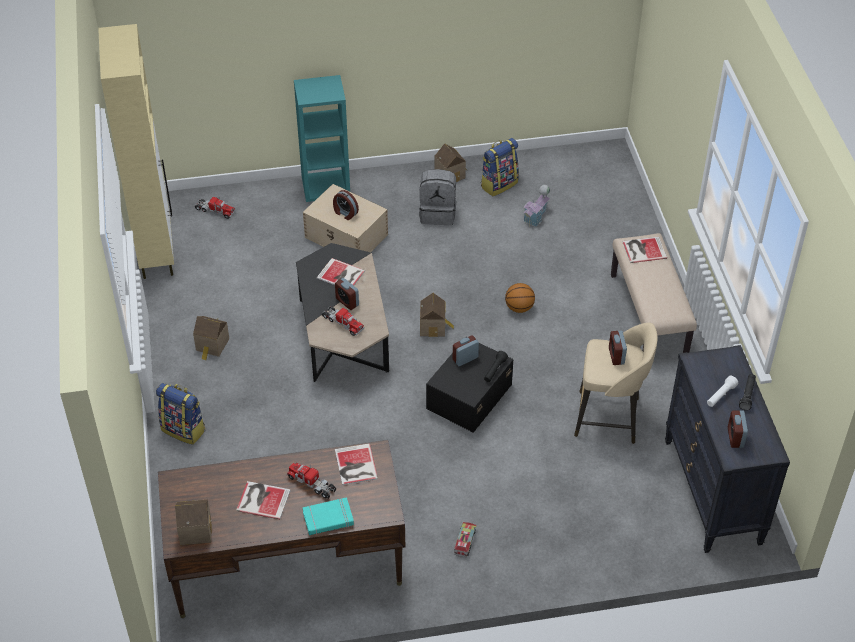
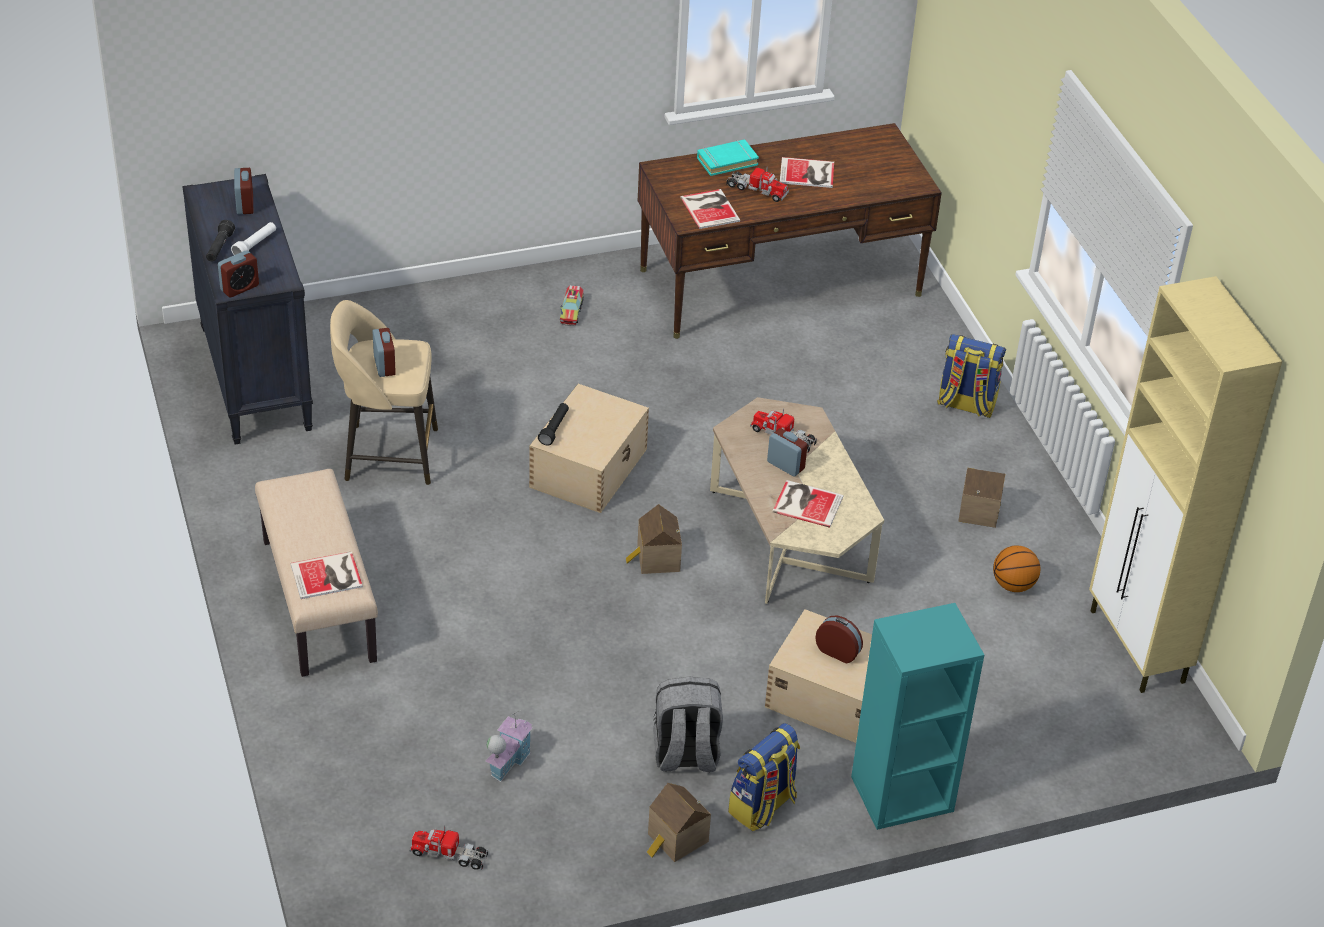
camera: 170 degrees right, 5 degrees down
(195, 529) = (872, 146): toy house -> none
(215, 211) = (1078, 729): toy truck -> toy truck (449, 854)
(344, 336) = (789, 537): black coffee table -> beige coffee table
(465, 358) = (598, 441): alarm clock -> alarm clock (239, 288)
(468, 397) = (589, 467): black storage box -> beige storage box
(498, 184) = (582, 826): backpack -> backpack (762, 806)
(519, 308) = (526, 597): basketball -> basketball (1013, 585)

